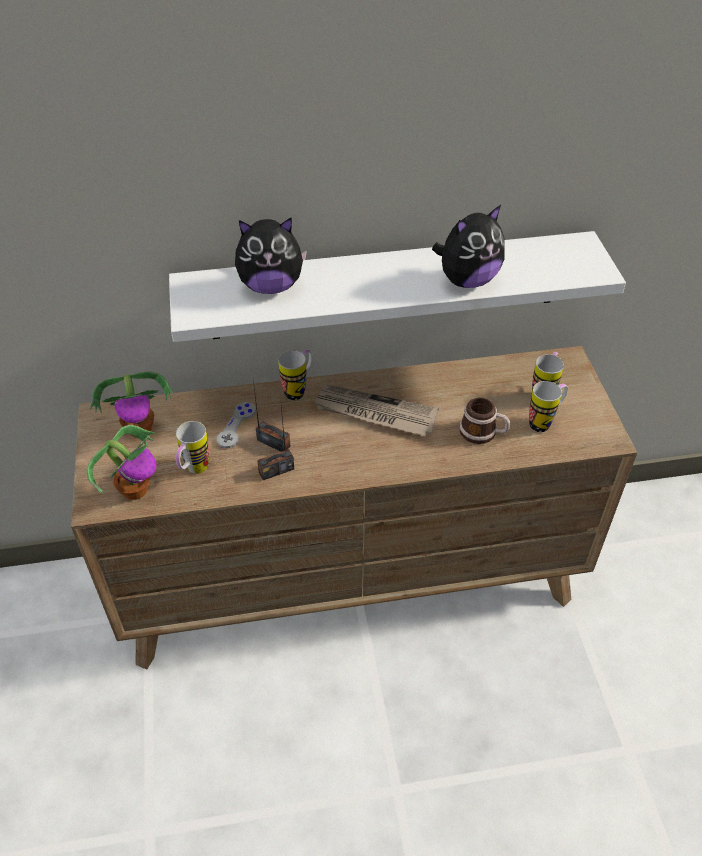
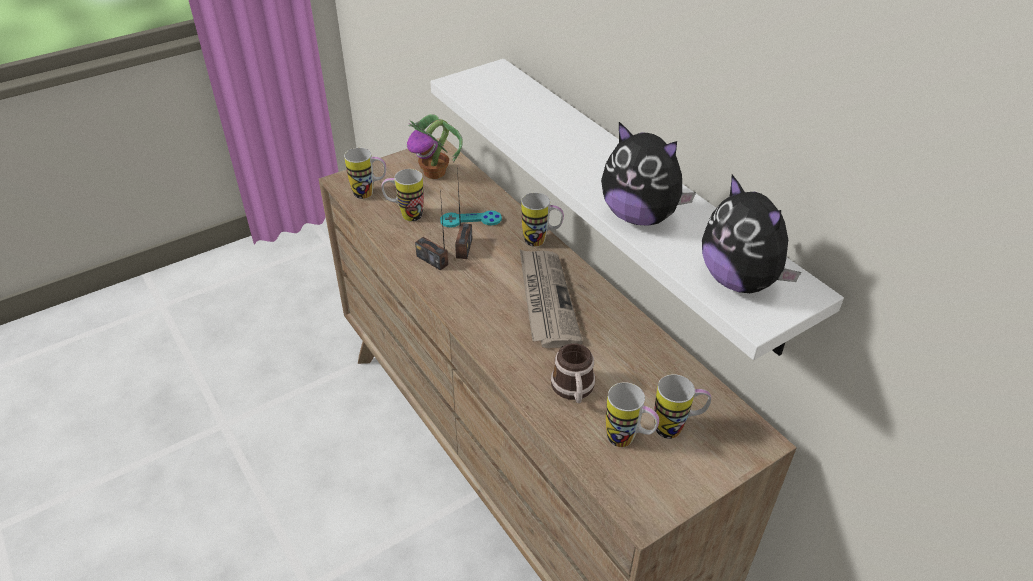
camera: 65 degrees right, 5 degrees down
(135, 489) = (369, 193): potted plant -> mug
(236, 426) = (471, 220): grey game controller -> turquoise game controller
(271, 286) = (526, 107): plush toy -> plush toy (740, 280)

